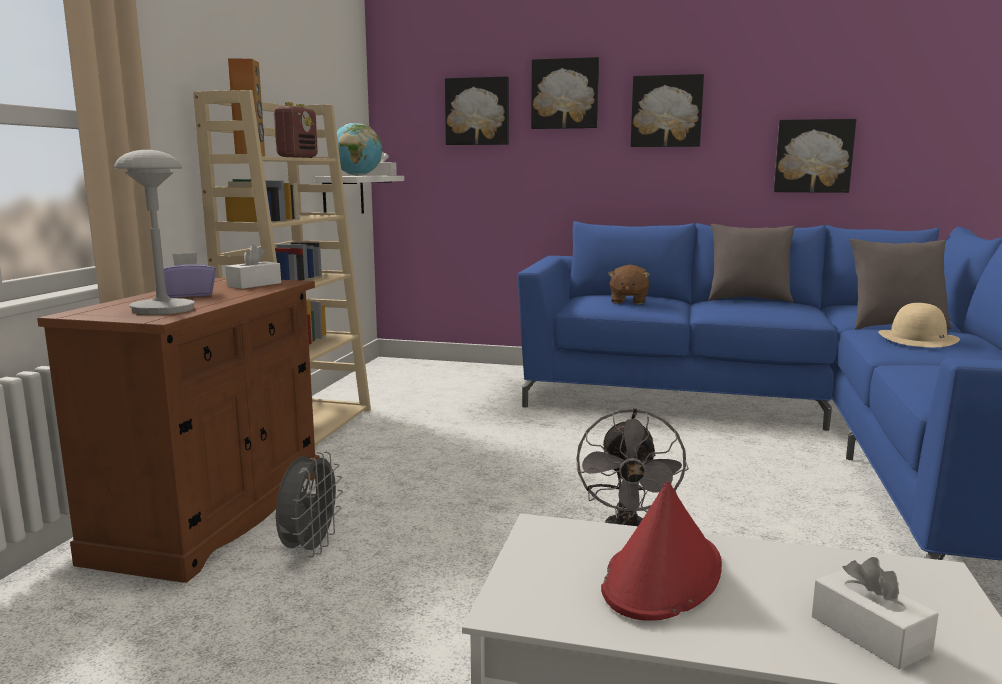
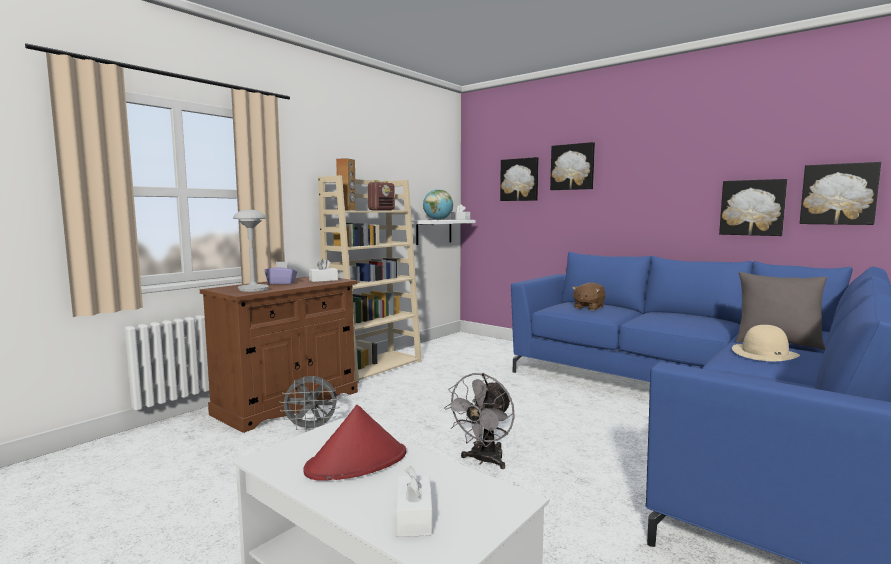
camera: 25 degrees right, 5 degrees down
(310, 549) = (311, 429): grey fan -> grey fan turned 45 degrees clockwise
(666, 111) = (640, 176): picture -> picture (838, 194)
(748, 300) = (682, 314): grey pillow -> none

